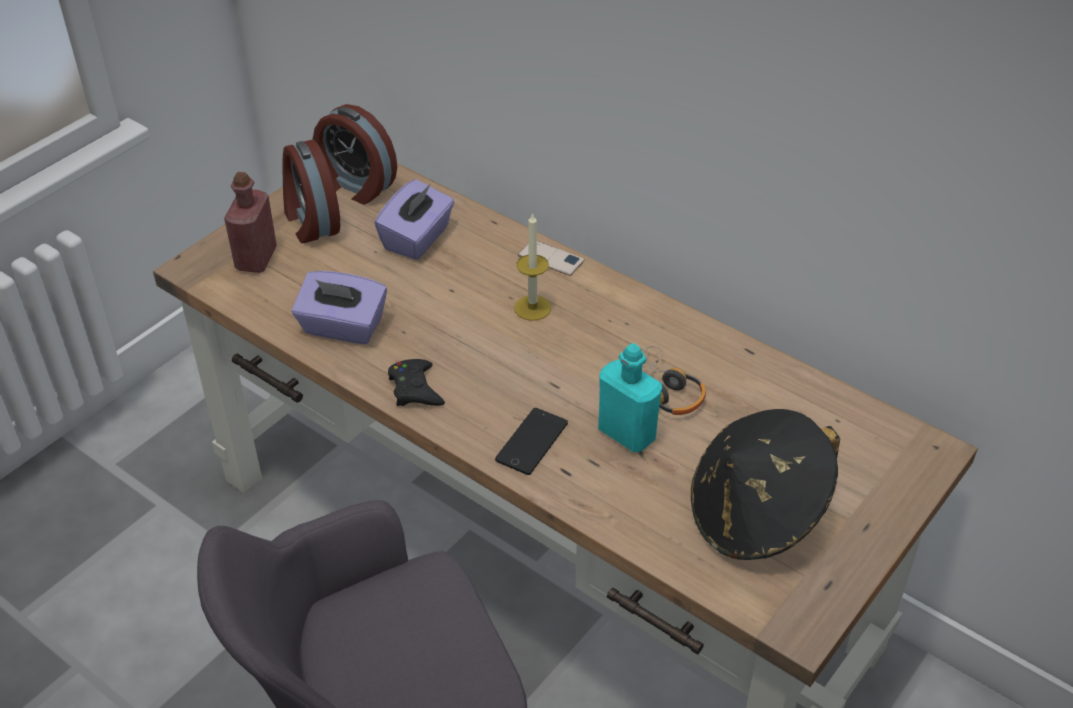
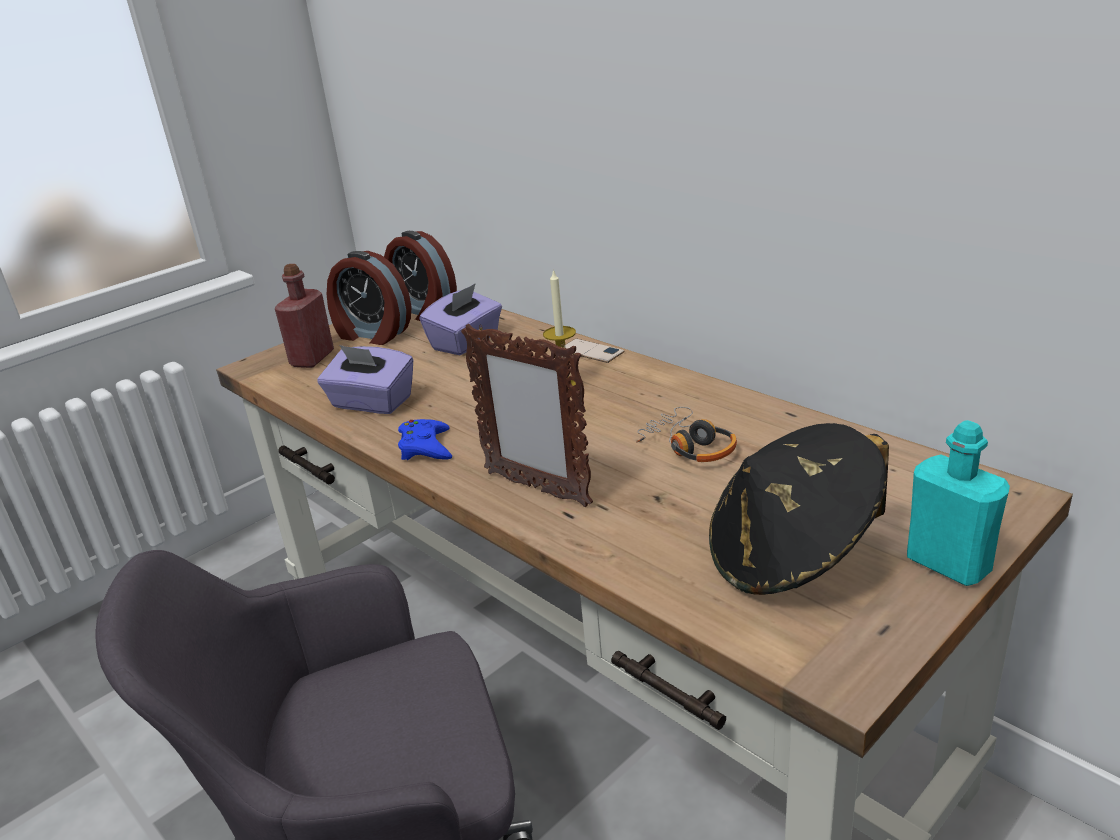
camera: 10 degrees right, 15 degrees down
(311, 222) = (372, 334): alarm clock -> alarm clock turned 45 degrees counterclockwise
(415, 389) = (426, 447): black game controller -> blue game controller
(532, 442) = (536, 488): phone -> picture frame
(627, 433) = (644, 481): turquoise bottle -> turquoise bottle (948, 564)

